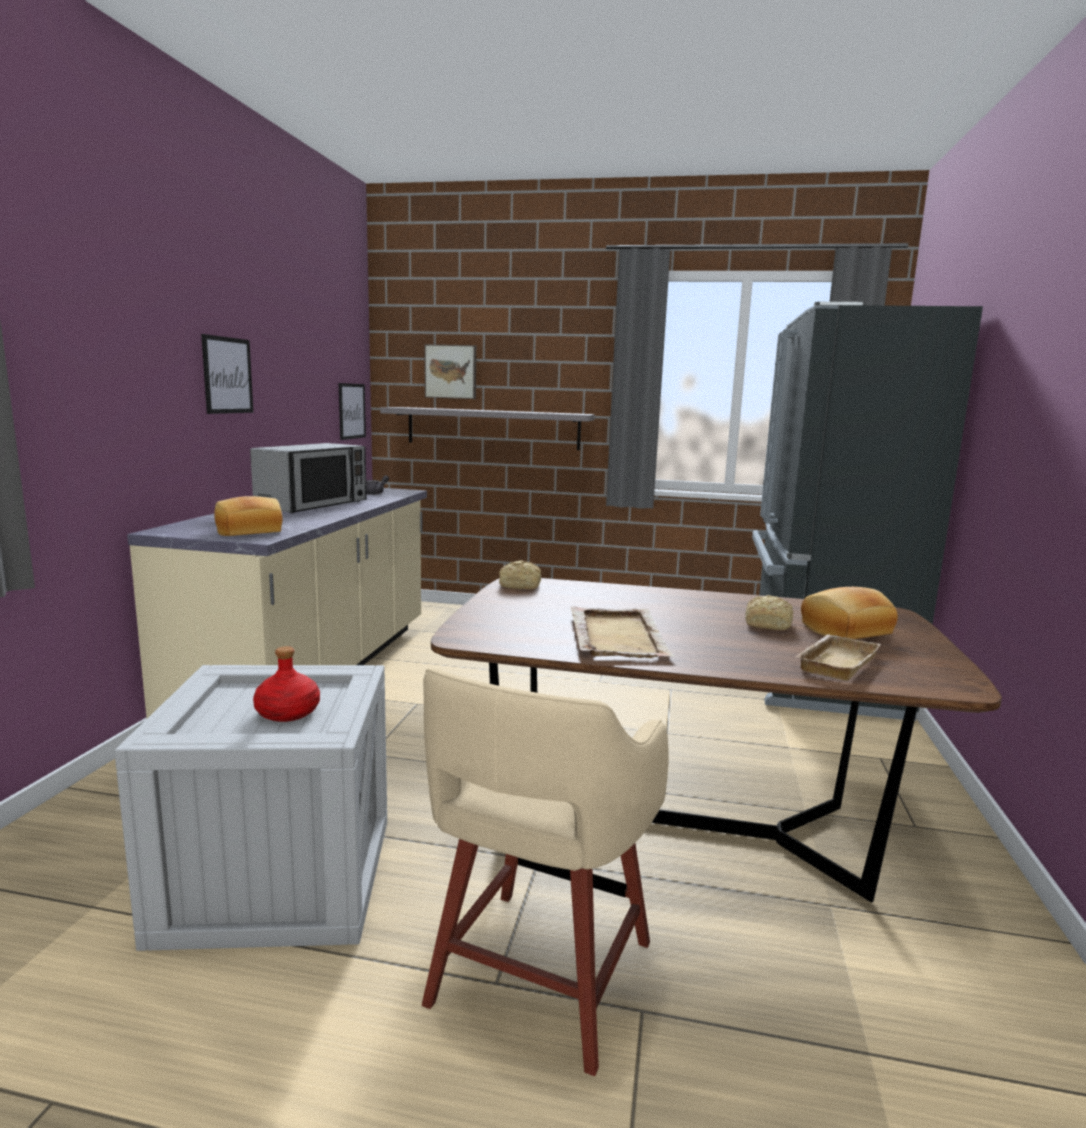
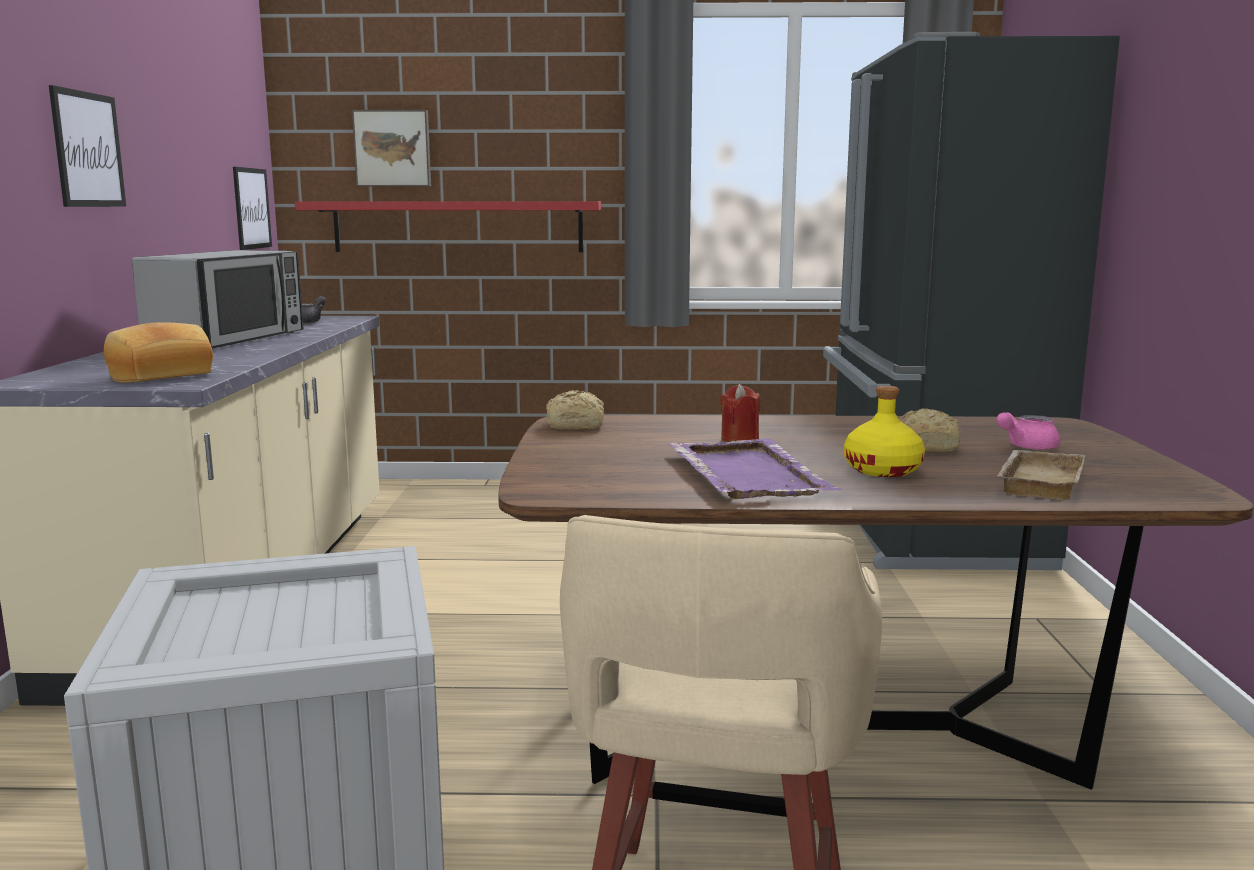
camera: 10 degrees left, 0 degrees up
(288, 713) = (303, 620): red bottle -> none
(493, 428) = (458, 226): grey shelf -> red shelf
(617, 635) = (747, 473): beige tray -> purple tray
(631, 606) = (739, 439): none -> red candle
(721, 641) = (883, 470): none -> yellow bottle
(847, 631) = (1025, 447): bread -> pink teapot

